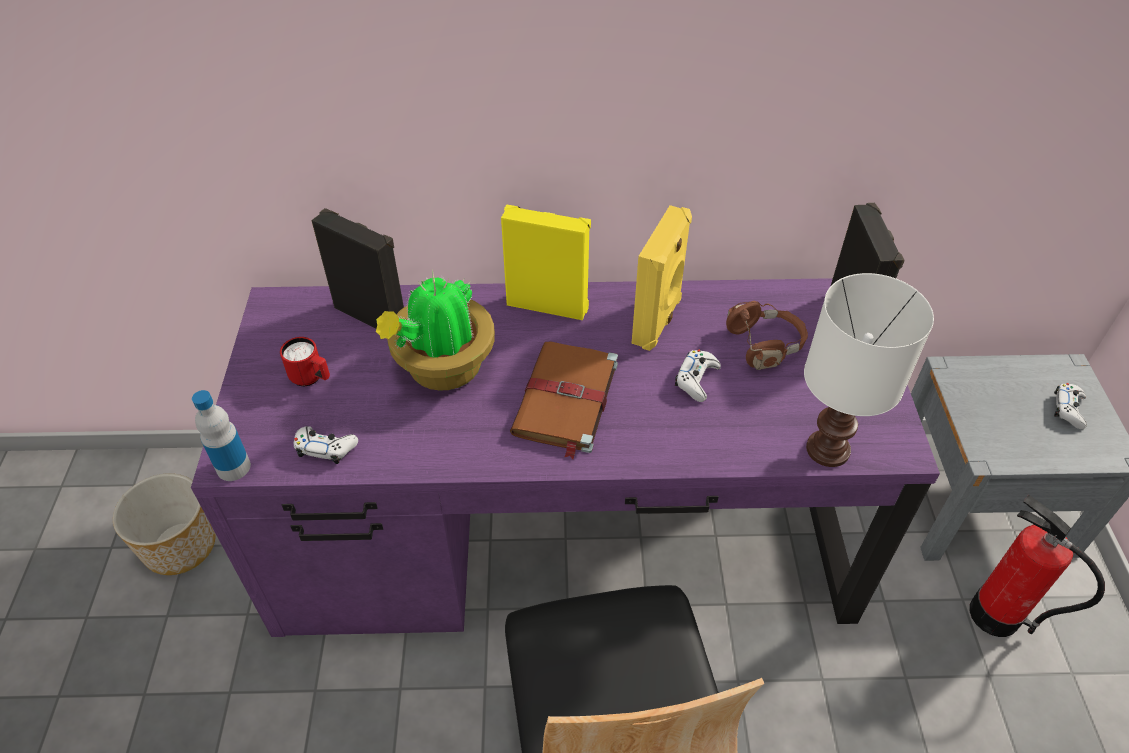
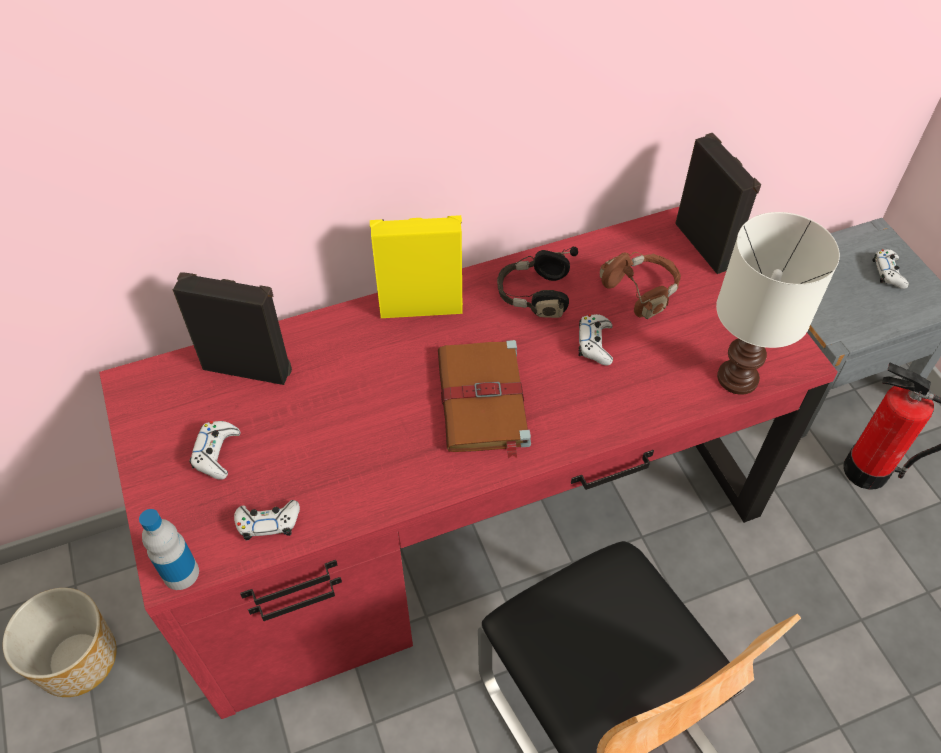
camera: 20 degrees left, 5 degrees up
(311, 378) = (216, 453): red mug -> white game controller
(443, 369) = (348, 403): potted plant -> none
(564, 533) = (468, 518): purple desk -> red desk
(658, 321) = (534, 295): yellow speaker -> black headphones

